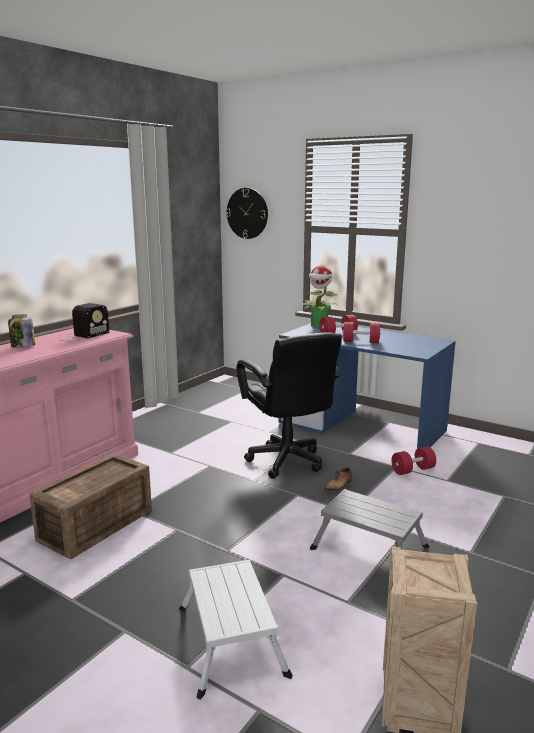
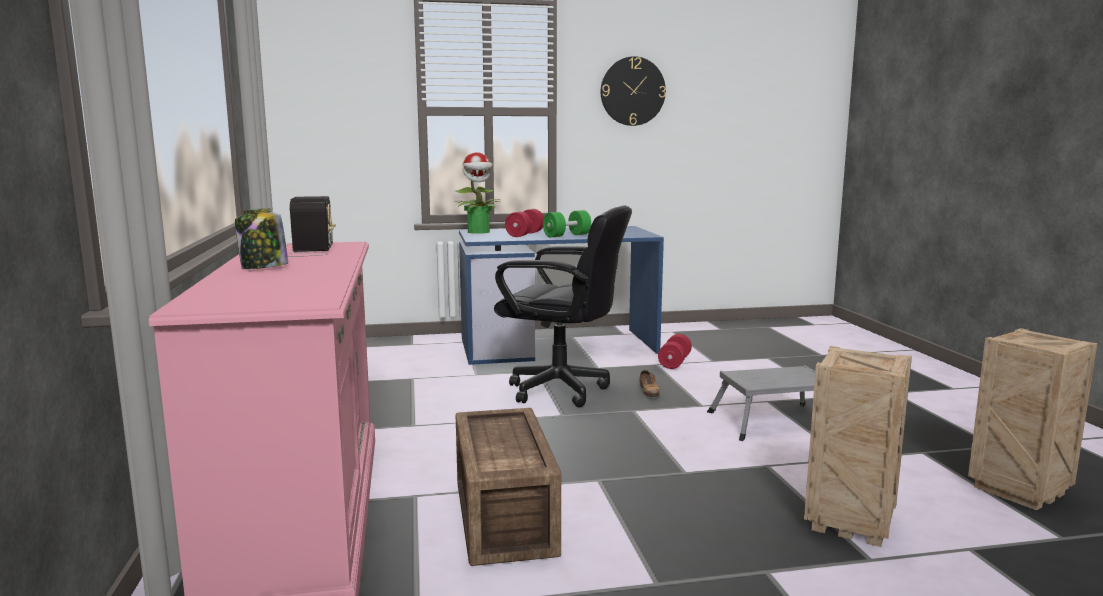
camera: 45 degrees left, 5 degrees down
(231, 639) = (847, 523): white step ladder -> crate
(247, 213) = (318, 92): wall clock -> wall clock (632, 91)
(361, 342) = (567, 235): red dumbbell -> green dumbbell

